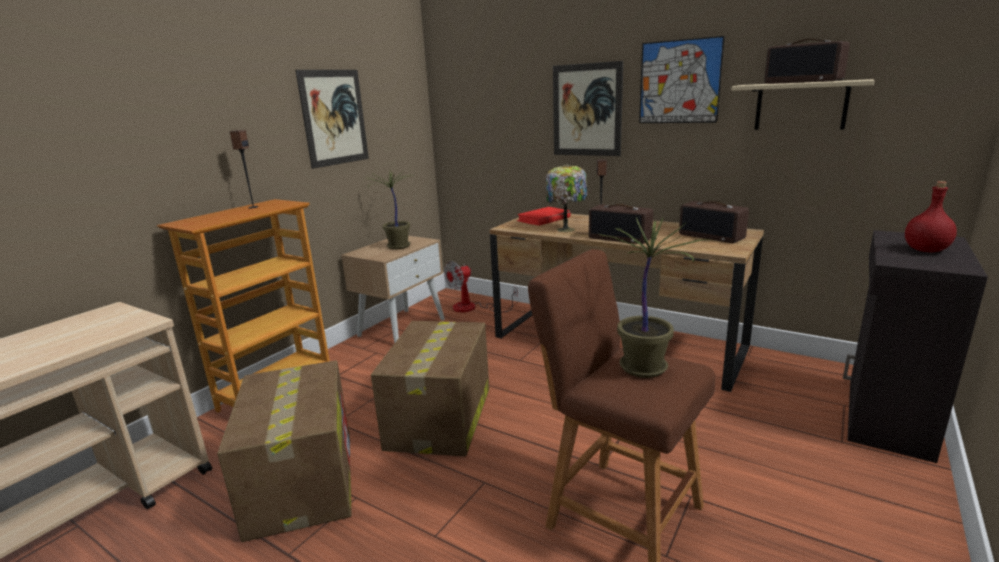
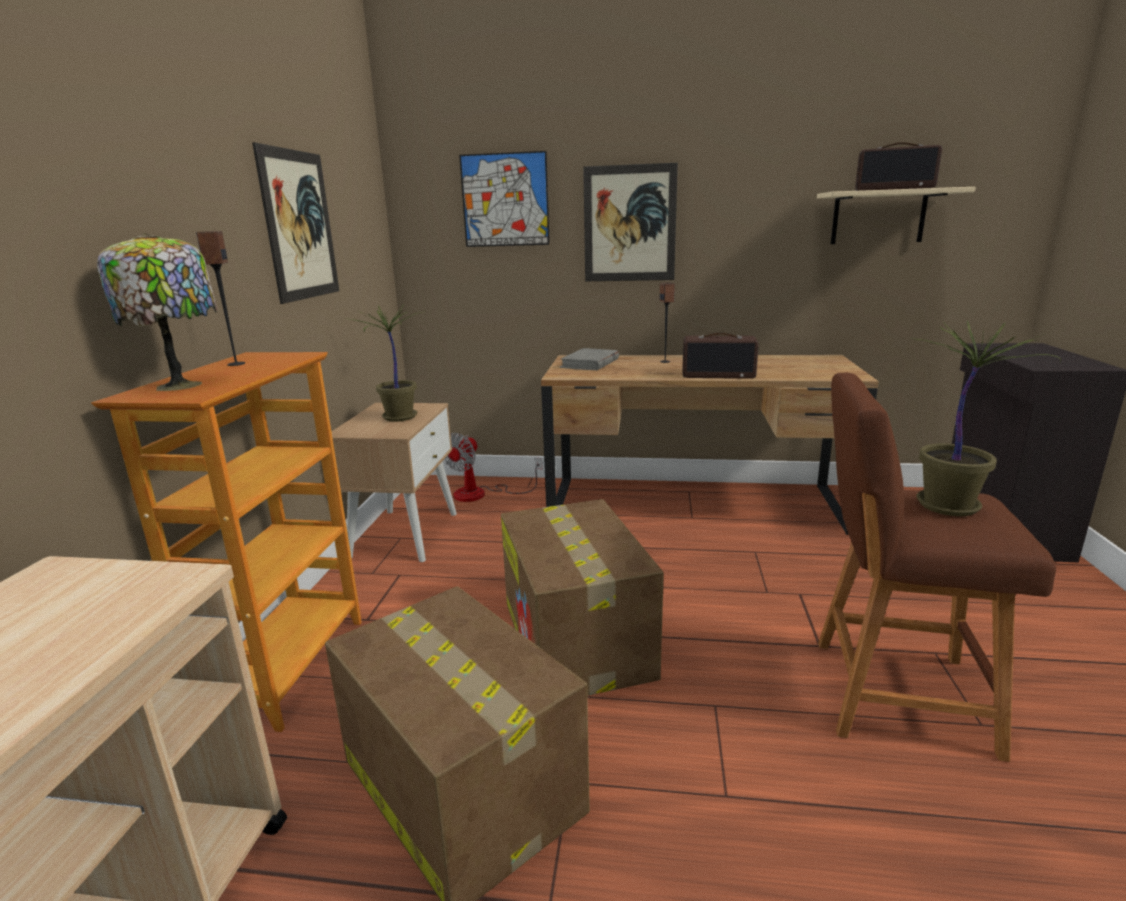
camera: 25 degrees left, 0 degrees up
(543, 219) = (590, 363): red book -> grey book
(567, 229) = (639, 371): table lamp -> table lamp (182, 385)
(679, 82) = (746, 190): picture -> picture (505, 200)
(712, 236) = (807, 364): radio -> none
(926, 250) = (1043, 355): red bottle -> none

